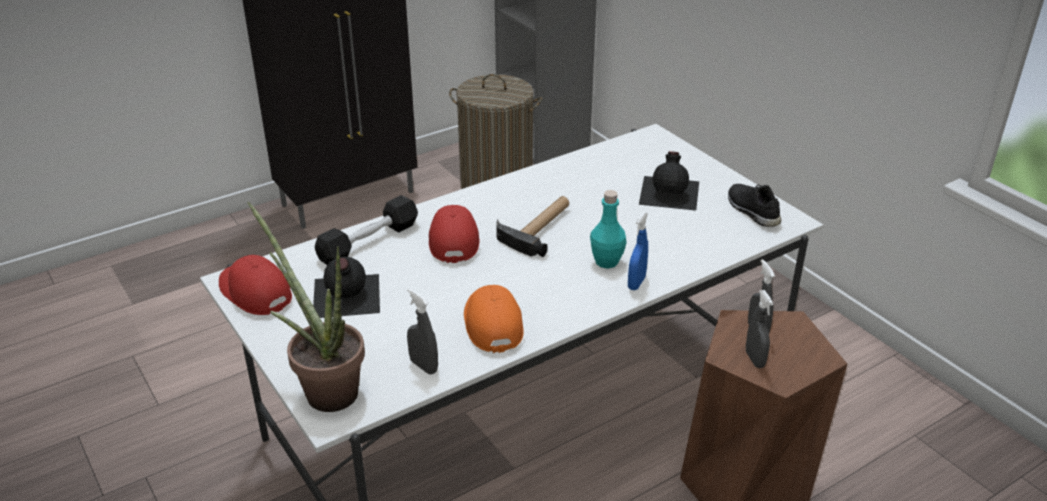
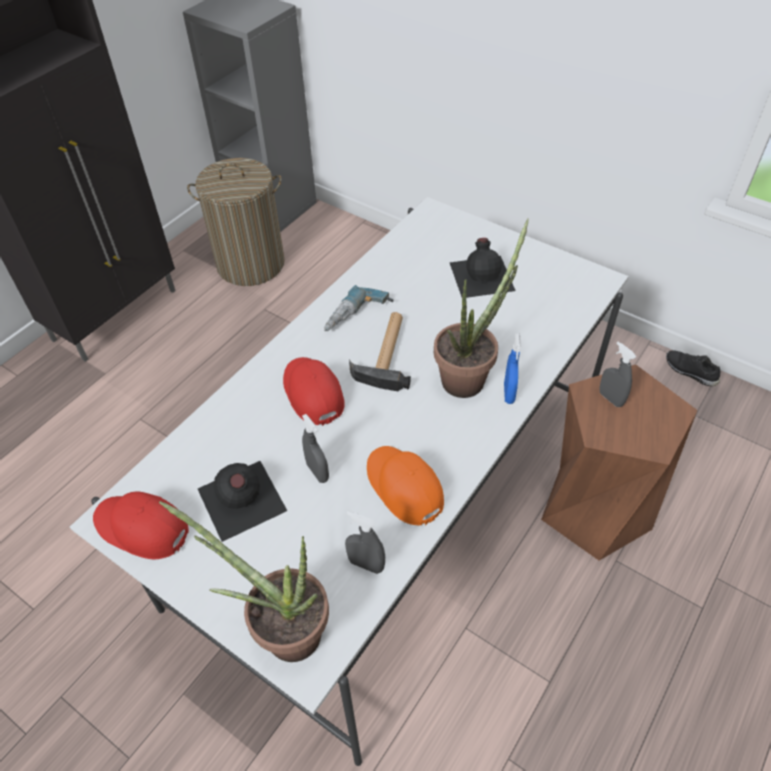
camera: 20 degrees left, 15 degrees up
(368, 242) = (228, 422): black dumbbell -> none
(529, 197) = (358, 318): none -> power drill
(606, 262) = (469, 376): turquoise bottle -> potted plant
(751, 211) = (562, 278): black shoe -> black shoe (689, 372)
(754, 359) = (624, 431): grey spray bottle -> grey spray bottle (317, 472)

